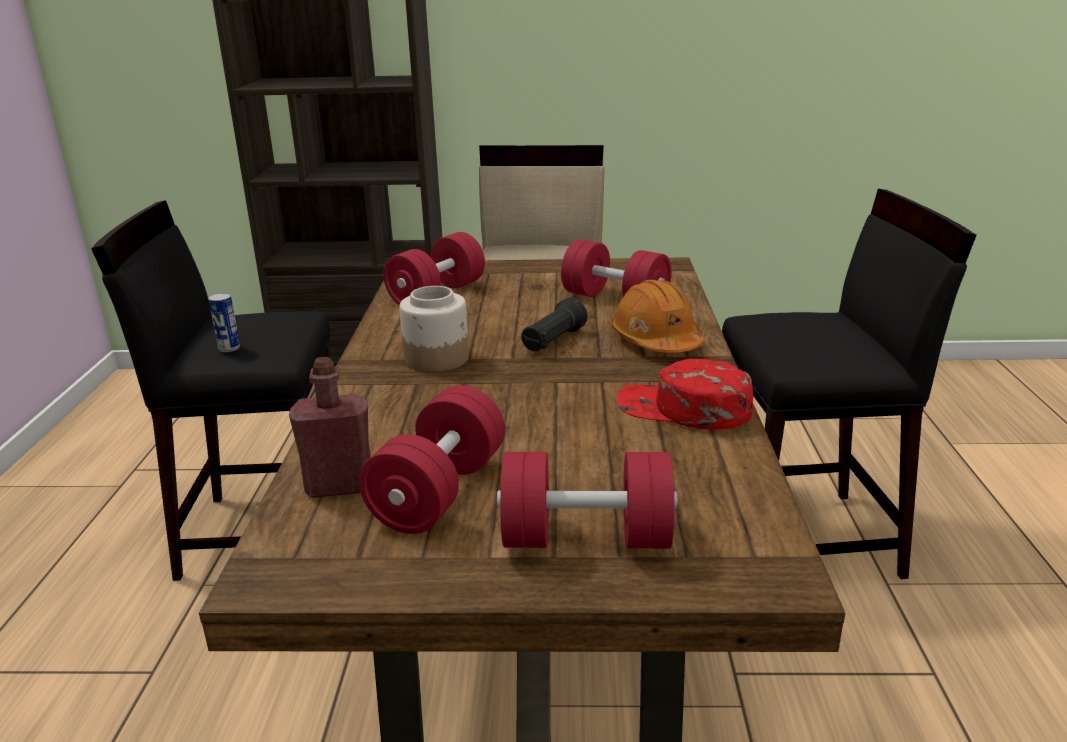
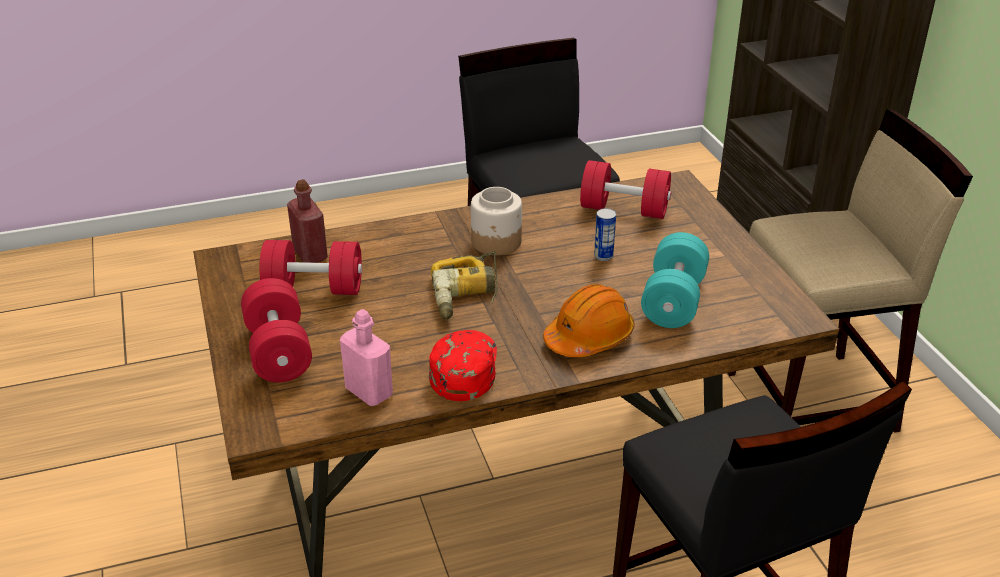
camera: 70 degrees right, 10 degrees up
(229, 348) = (515, 161): can -> can (603, 256)
(534, 388) = (467, 294): none -> power drill
(553, 341) = (557, 286): black flashlight -> none
(615, 300) = (673, 301): red dumbbell -> turquoise dumbbell
(713, 474) = (369, 392): none -> pink bottle

